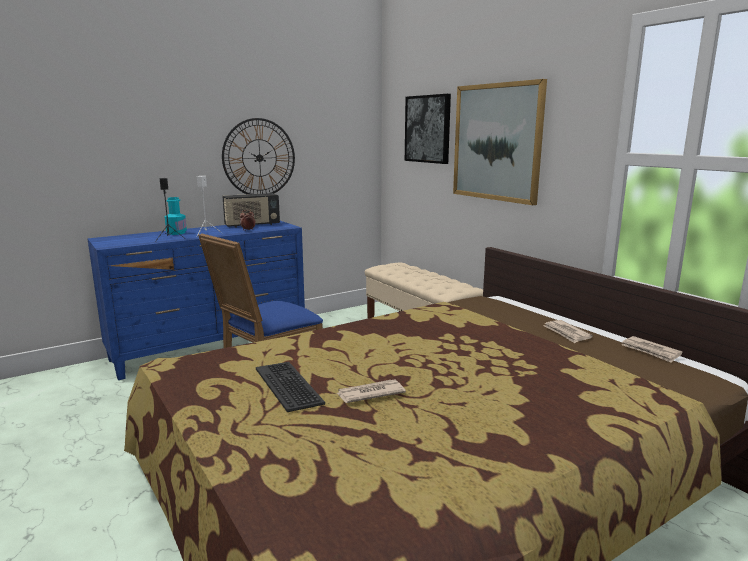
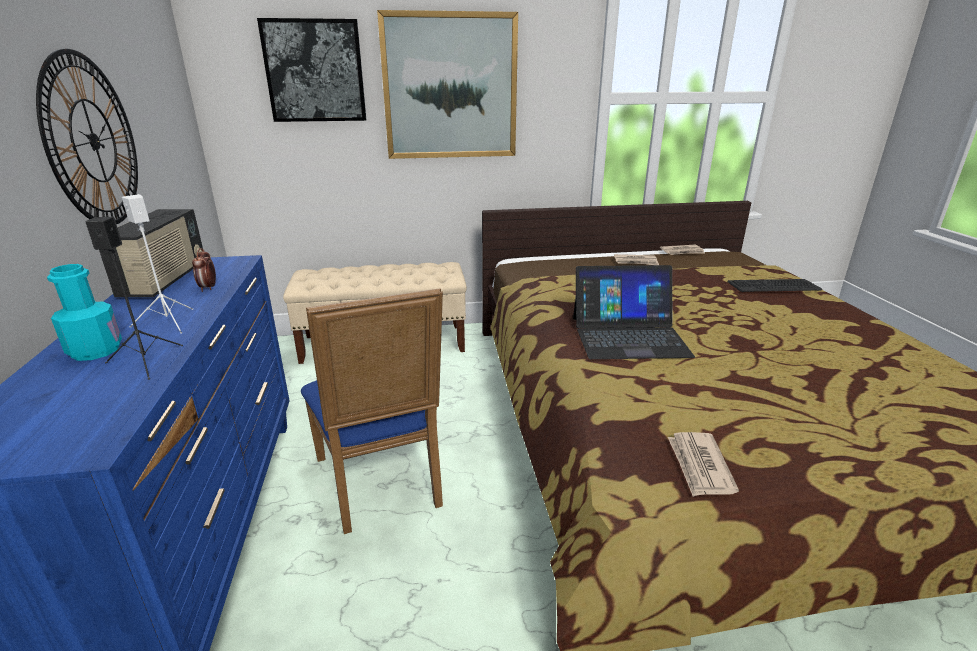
camera: 65 degrees left, 10 degrees up
(289, 386) = (753, 398): keyboard -> keyboard (773, 286)
(363, 340) = (629, 336): none -> laptop
(369, 393) = (774, 359): newspaper -> newspaper (699, 466)

